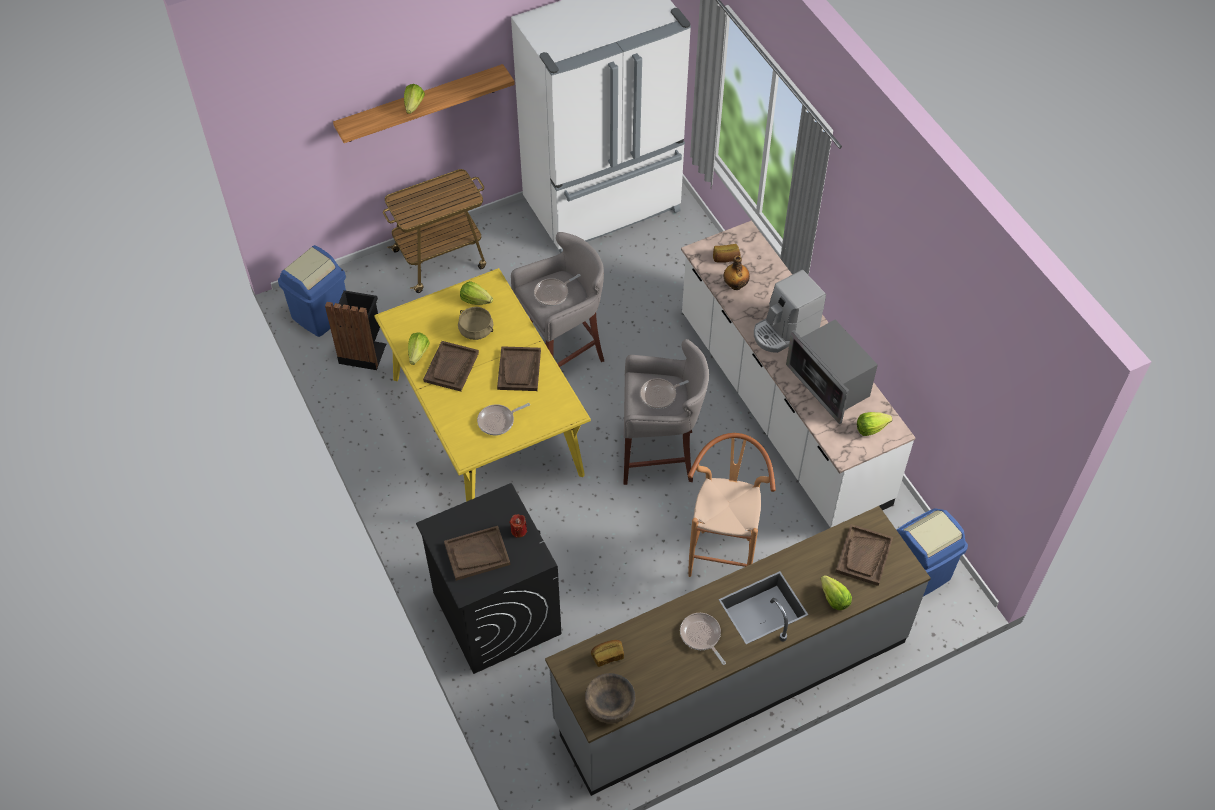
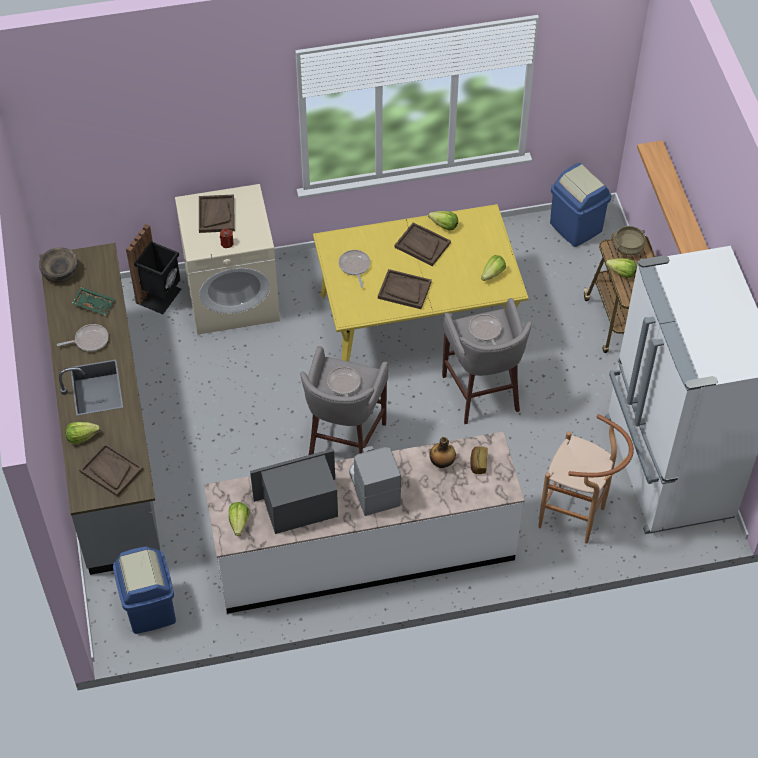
camera: 105 degrees right, 0 degrees up
(363, 351) = (525, 250): black trash can -> black trash can (160, 296)
(414, 106) = (670, 198): lettuce -> lettuce (621, 273)
(476, 330) = (458, 269): beige cooking pot -> beige cooking pot (628, 247)
(495, 612) = (233, 297): black washing machine -> beige washing machine
(607, 656) = (100, 279): bread -> none
(646, 649) = (94, 304): none -> green tray
(723, 551) = (229, 464): brown stool -> brown stool (578, 518)

